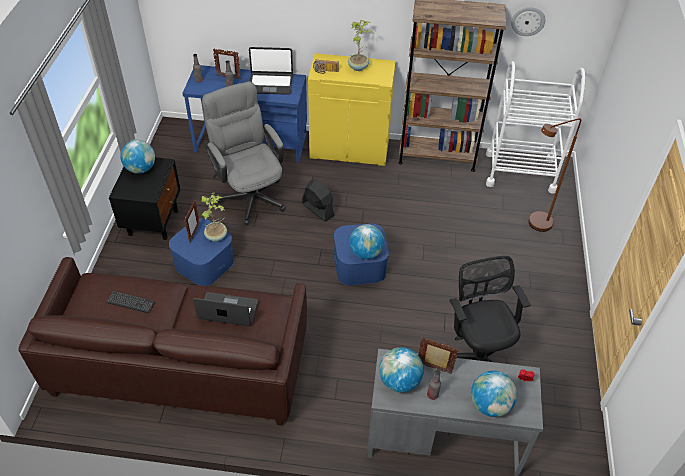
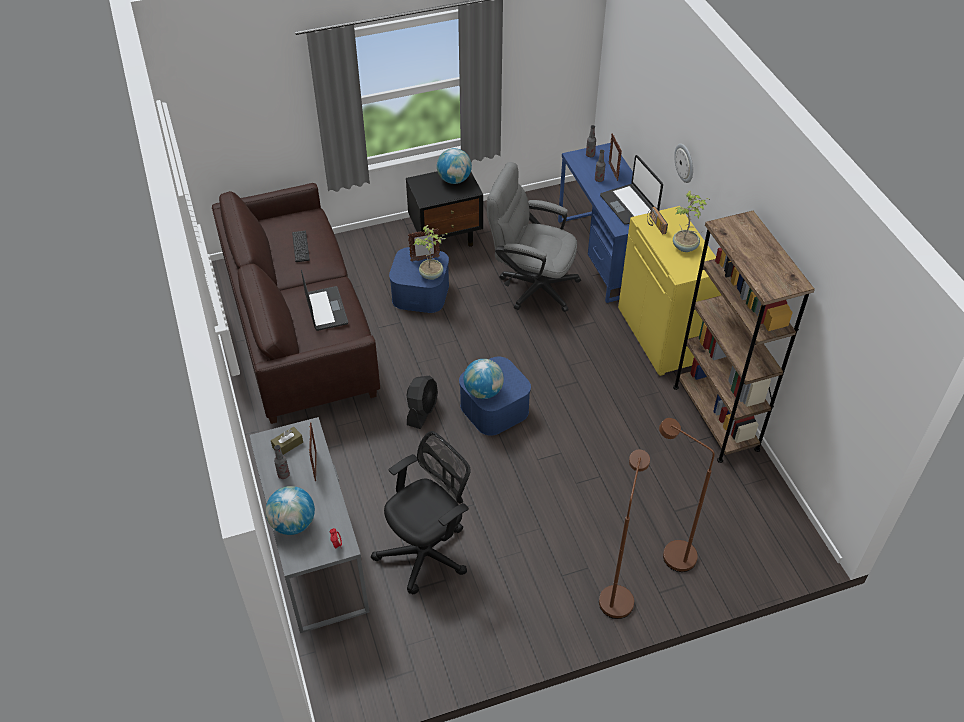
camera: 65 degrees right, 0 degrees up
(250, 193) = (531, 285): grey office chair -> grey office chair turned 105 degrees counterclockwise
(317, 209) = (548, 345): black fan -> black fan (422, 411)
(399, 381) = (287, 445): globe -> brown tissue box
(520, 172) = (756, 510): white cart -> none
(528, 21) = (831, 331): wall clock -> wall clock (685, 163)
(556, 266) = (616, 594): none -> brown floor lamp

